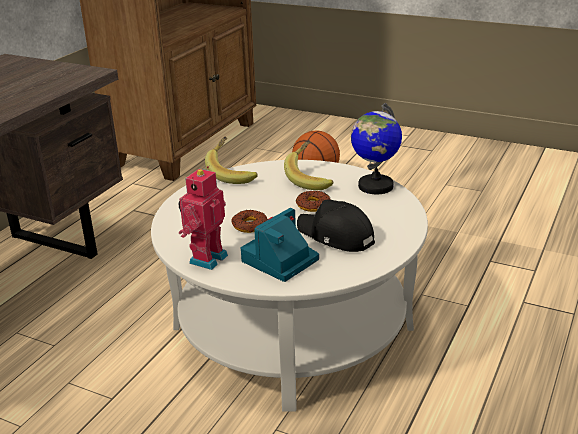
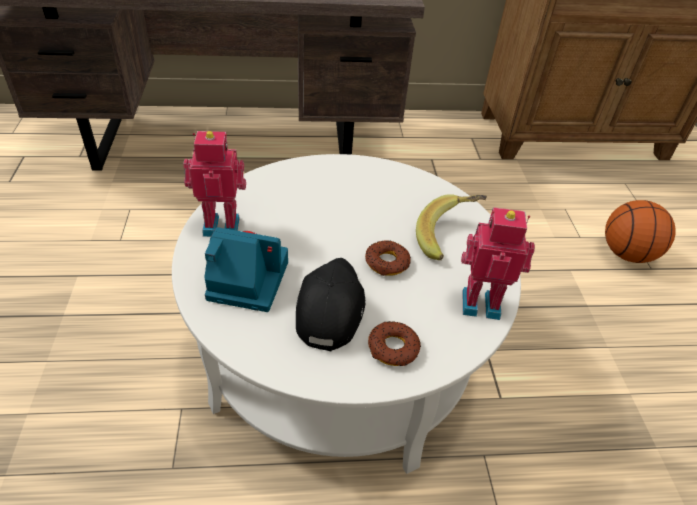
camera: 55 degrees right, 15 degrees up
(233, 173) = (407, 175): banana -> none
(250, 225) = (306, 229): donut -> donut (393, 348)
(375, 186) = (480, 302): globe -> toy robot

